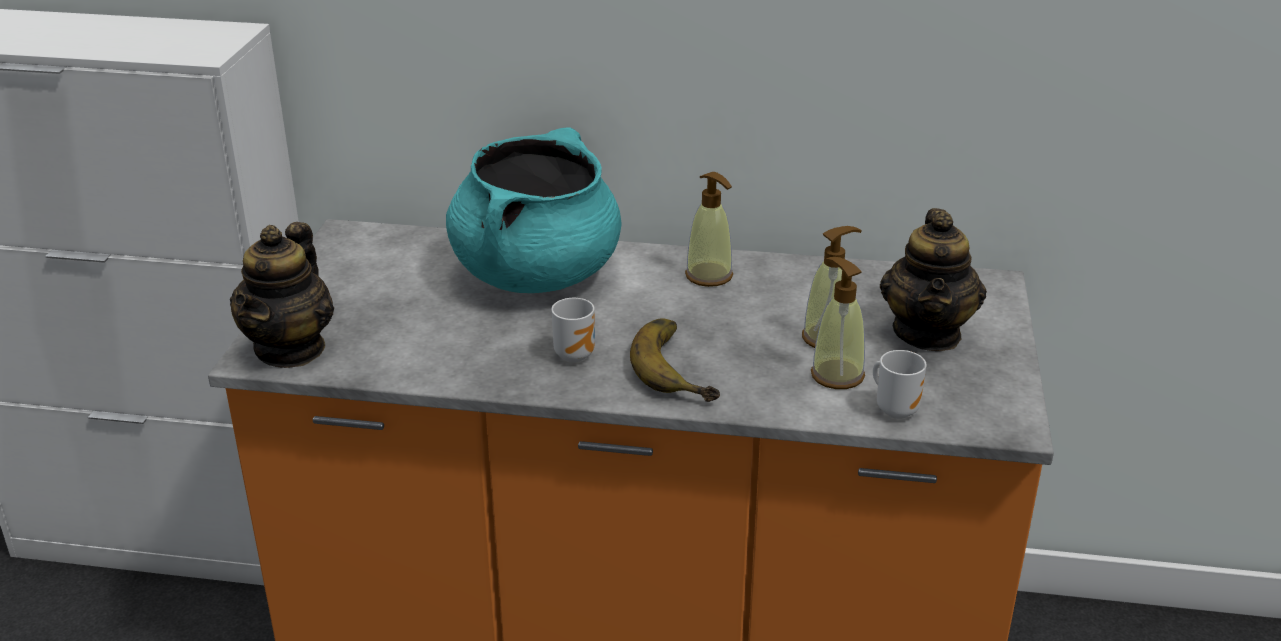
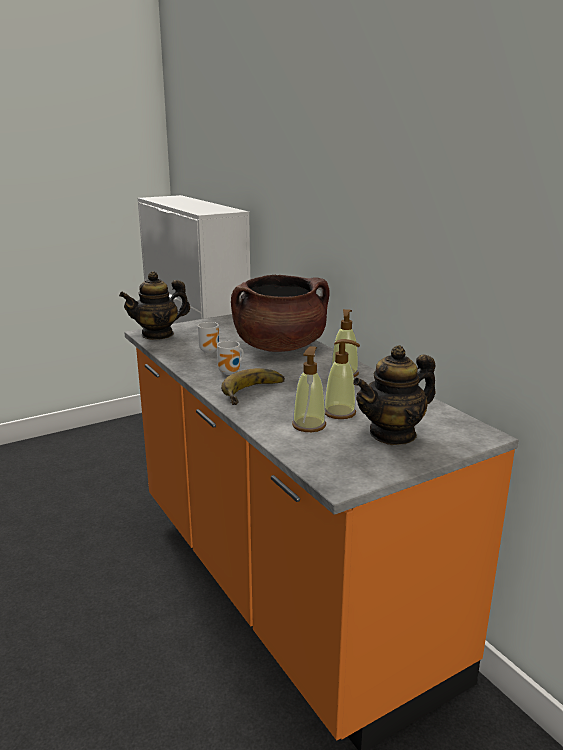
camera: 50 degrees right, 10 degrees down
(536, 274) = (280, 347): turquoise cooking pot -> brown cooking pot
(895, 409) = (302, 448): mug -> mug (210, 350)

